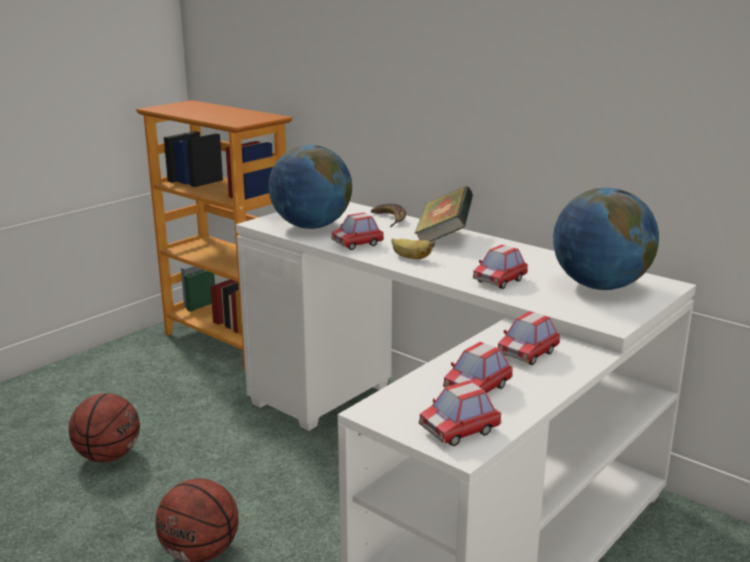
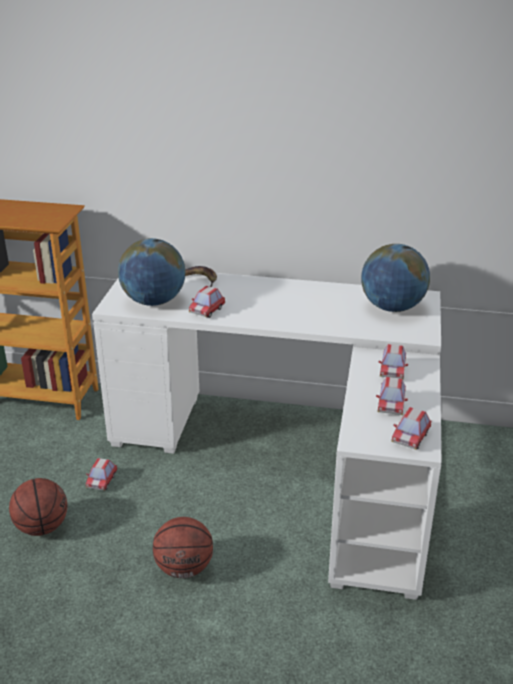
camera: 30 degrees left, 10 degrees up
(410, 258) = (257, 314): banana -> none
(443, 237) = (257, 288): book -> none
(500, 281) = (332, 319): toy car -> toy car (102, 481)

